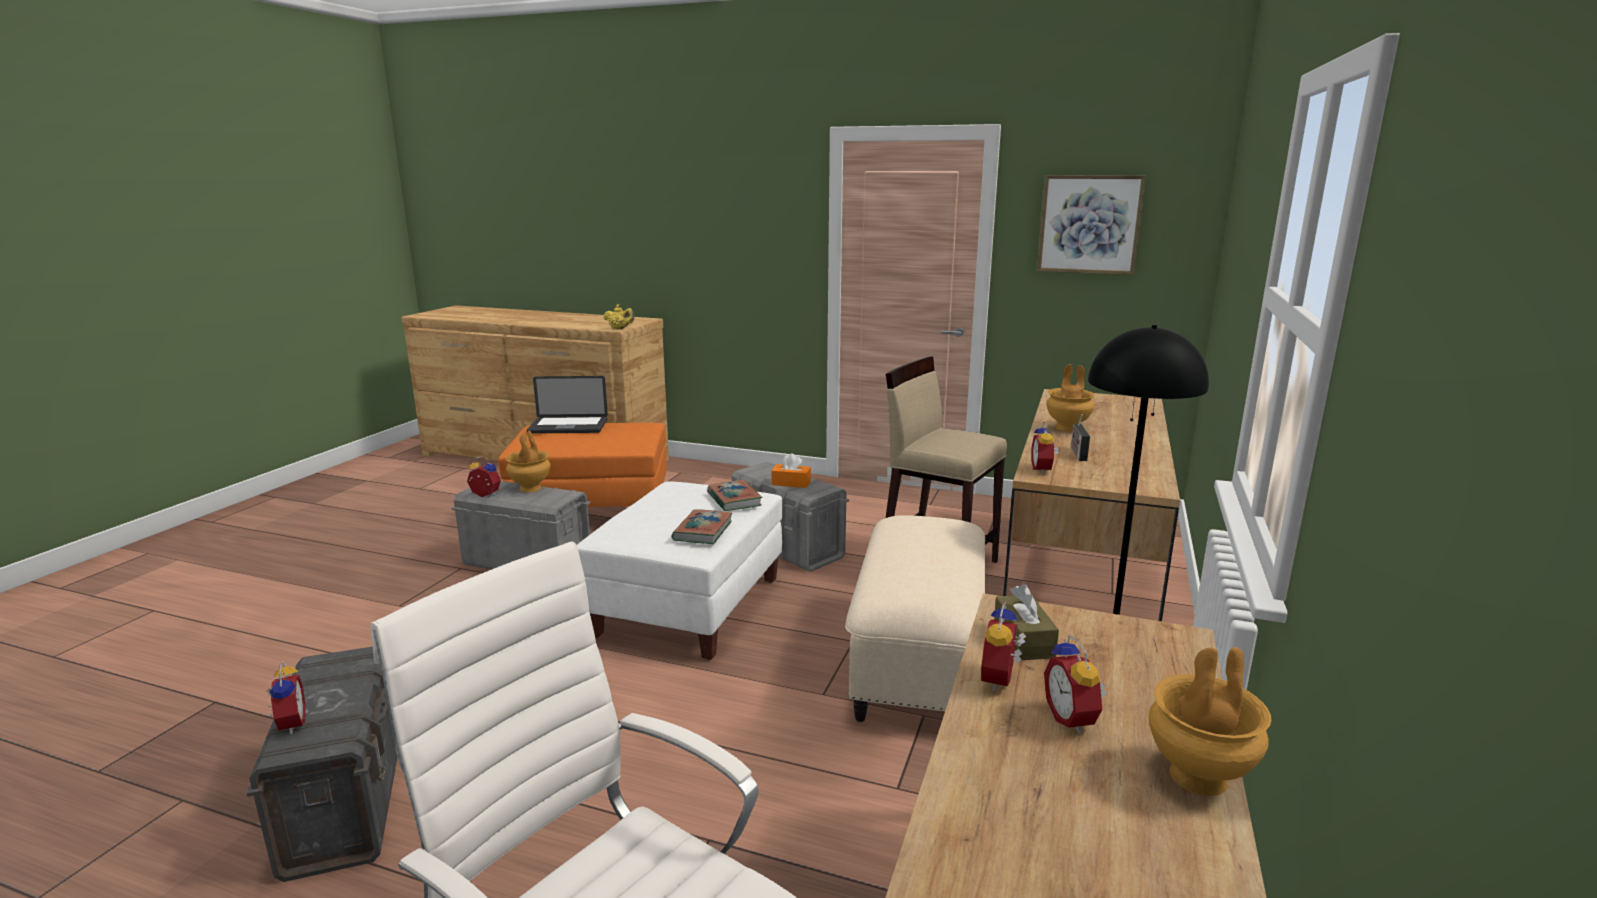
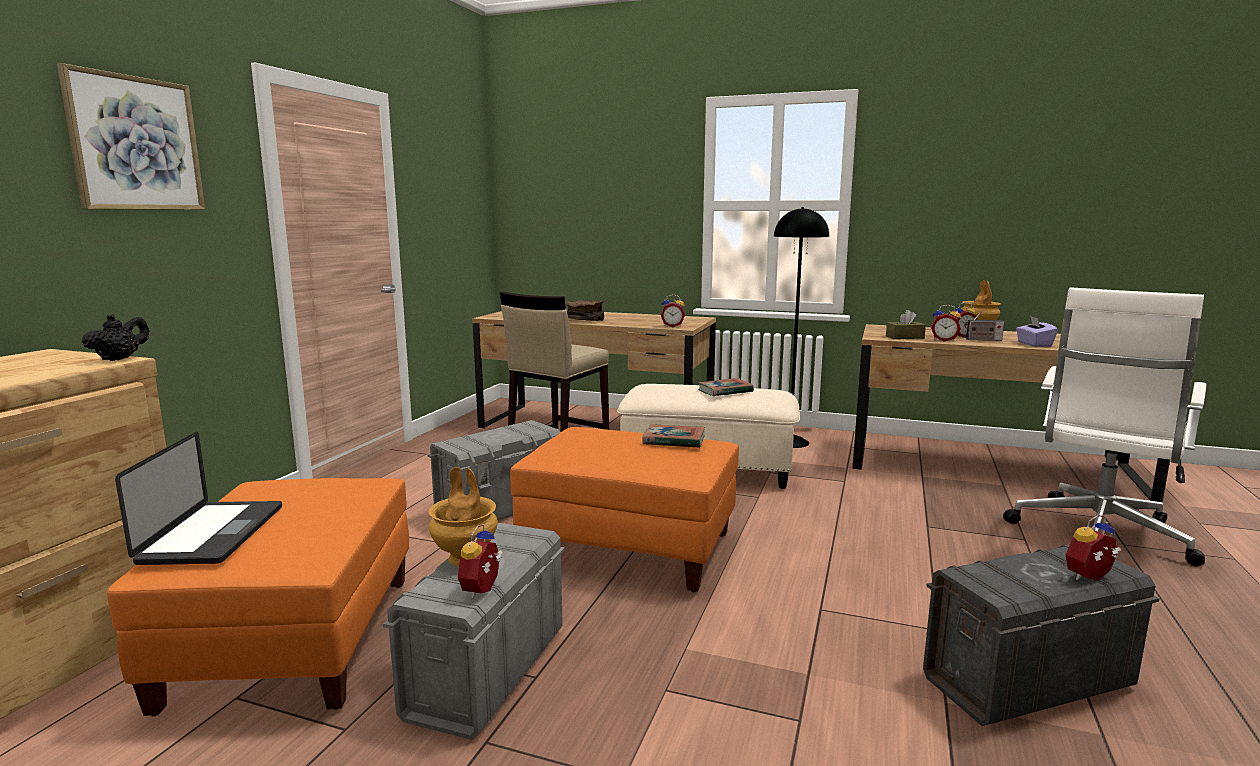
camera: 90 degrees left, 5 degrees down
(620, 329) = (119, 359): yellow teapot -> black teapot
(688, 607) = (629, 548): white ottoman -> orange ottoman
(734, 499) = (595, 433): book -> book (725, 391)
(791, 483) = (509, 434): orange tissue box -> none
(983, 809) = (1034, 344): none -> purple tissue box
(1068, 428) = (583, 320): brown vase -> brown bowl
(1077, 453) = (638, 321): radio -> radio (982, 340)
(1089, 224) = (442, 186): picture -> picture (135, 144)

